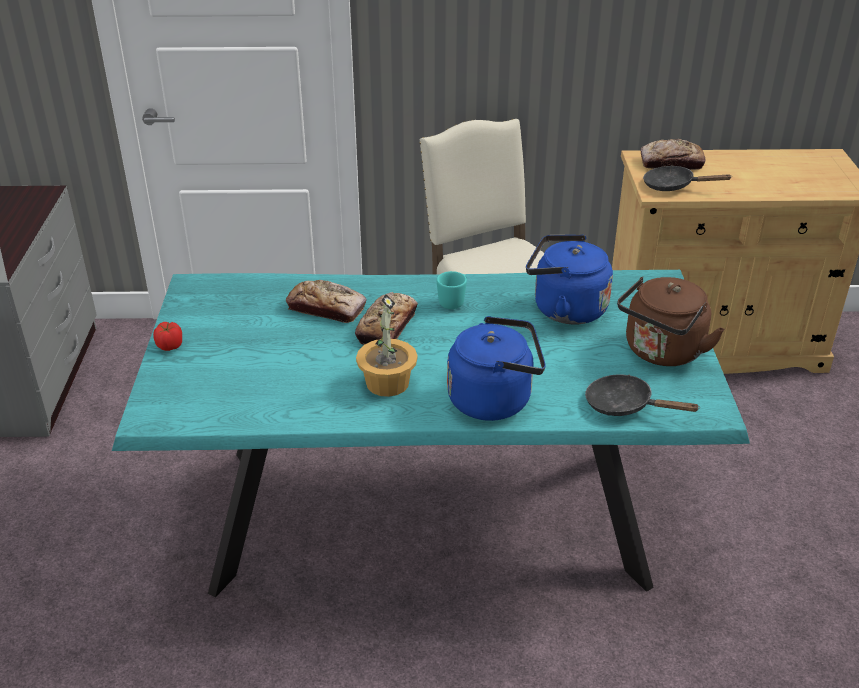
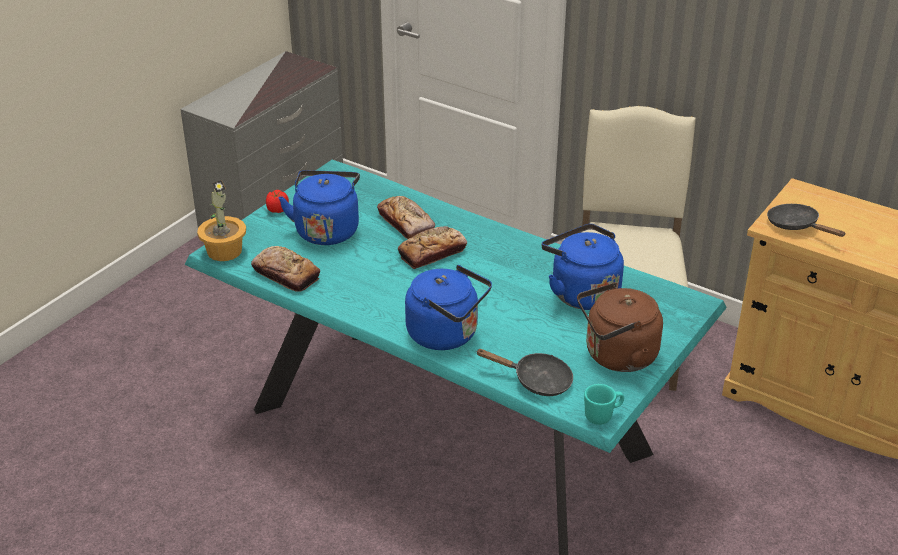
camera: 35 degrees right, 0 degrees up
(250, 346) = (327, 230): none -> blue kettle
(386, 383) = (387, 292): potted plant -> potted plant (224, 251)
(454, 301) = (502, 253): turquoise mug -> turquoise mug (603, 416)
(625, 405) = (536, 381): black frying pan -> black frying pan turned 135 degrees clockwise
(671, 163) = (823, 205): bread -> bread (286, 274)

